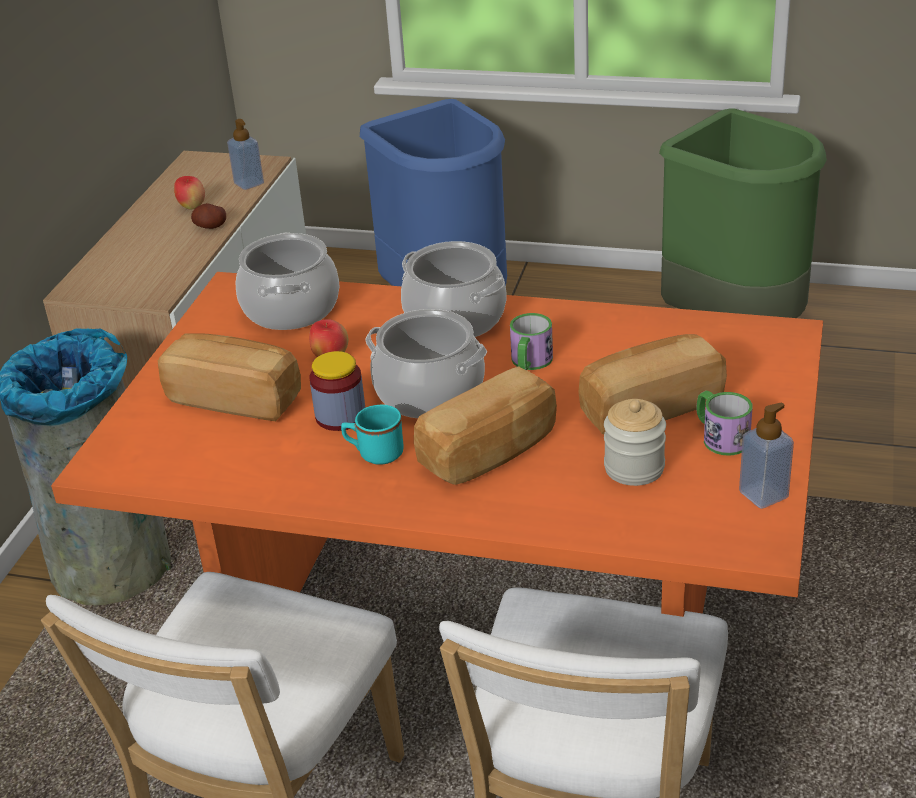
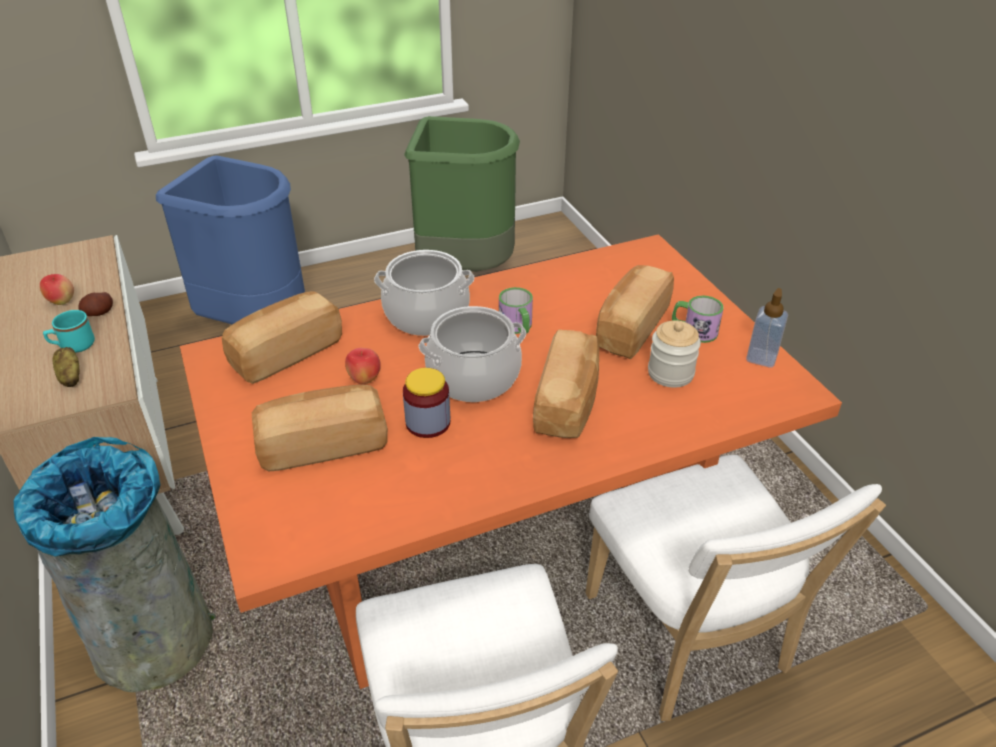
camera: 40 degrees left, 5 degrees up
(137, 274) = (70, 377): none -> potato
(249, 183) = (97, 267): soap dispenser -> none
(291, 308) = (285, 353): cooking pot -> bread
(374, 453) = (488, 440): turquoise mug -> turquoise mug (73, 346)

